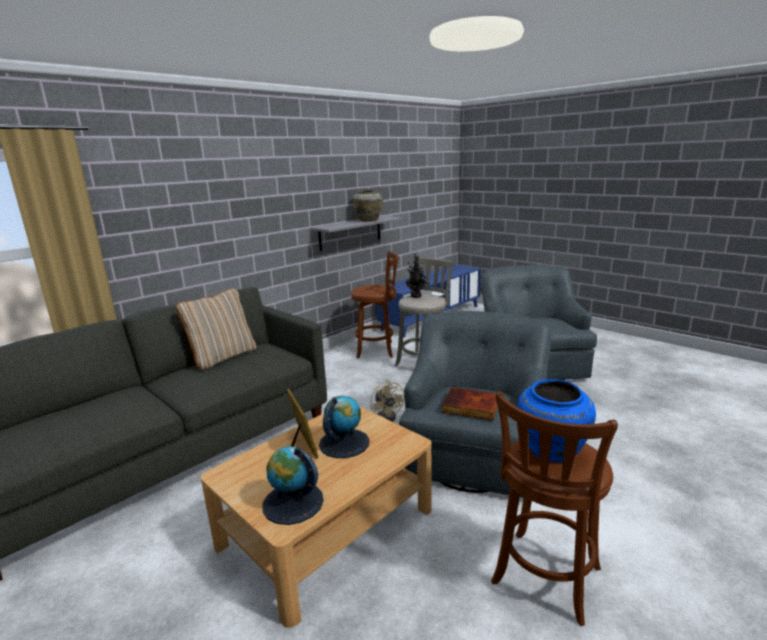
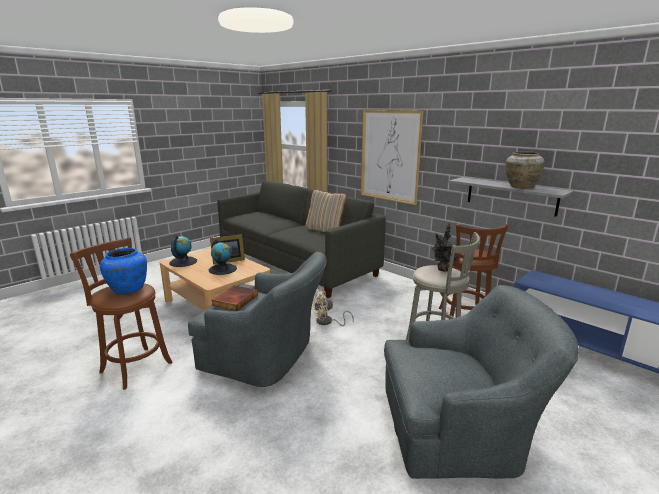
camera: 90 degrees right, 0 degrees up
(220, 225) = (390, 156): none -> picture

